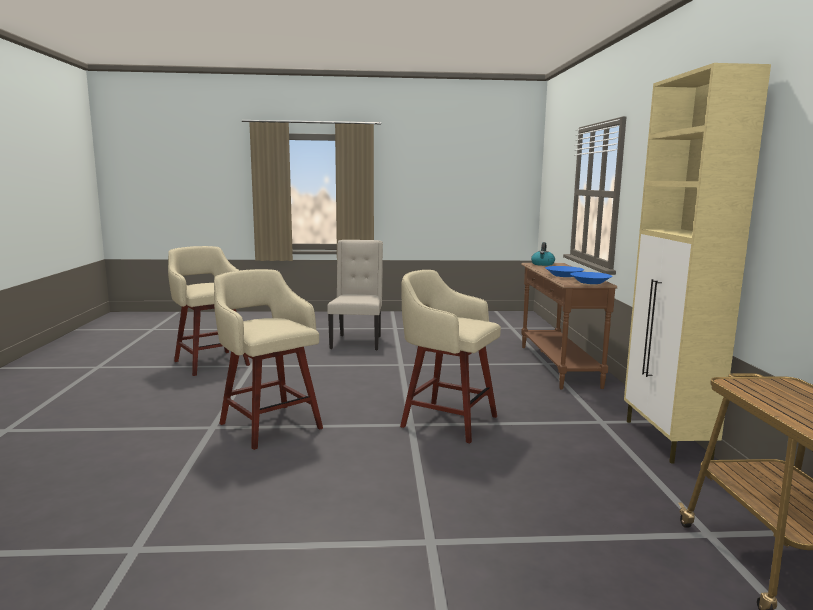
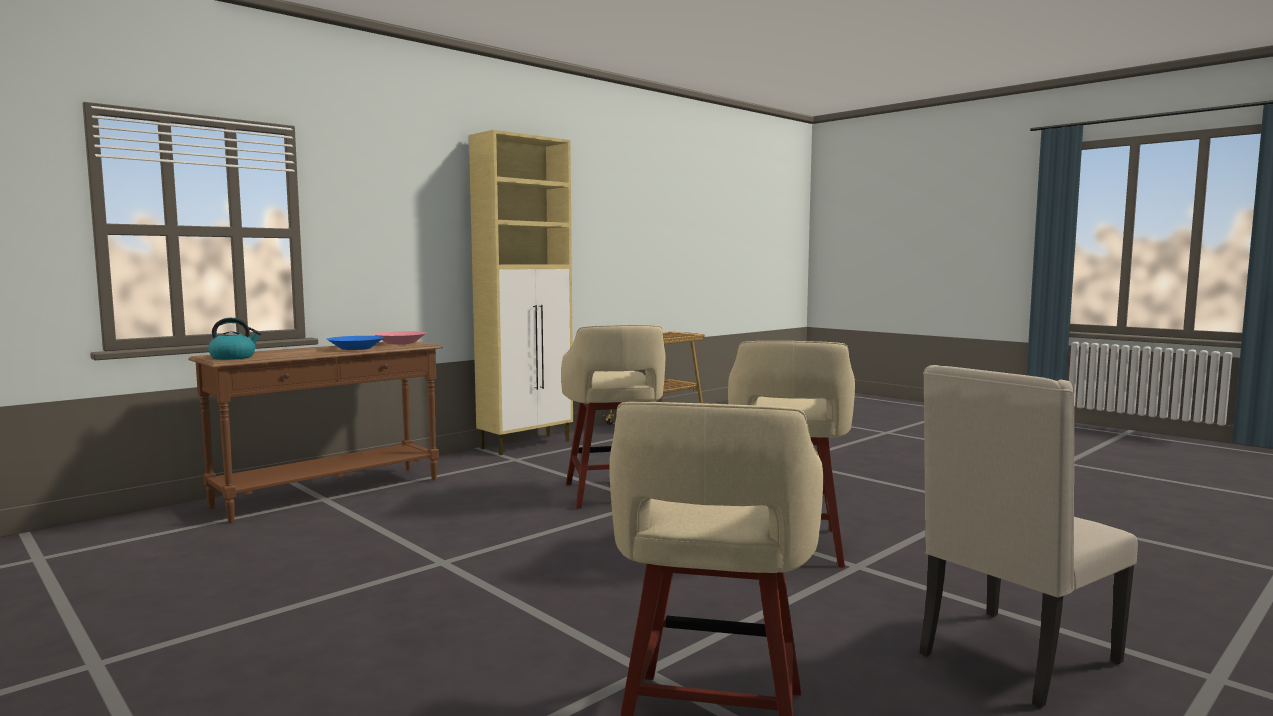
camera: 130 degrees left, 5 degrees down
(357, 342) = (312, 649): beige chair -> beige chair (1014, 659)
(590, 282) = (400, 343): blue bowl -> pink bowl

